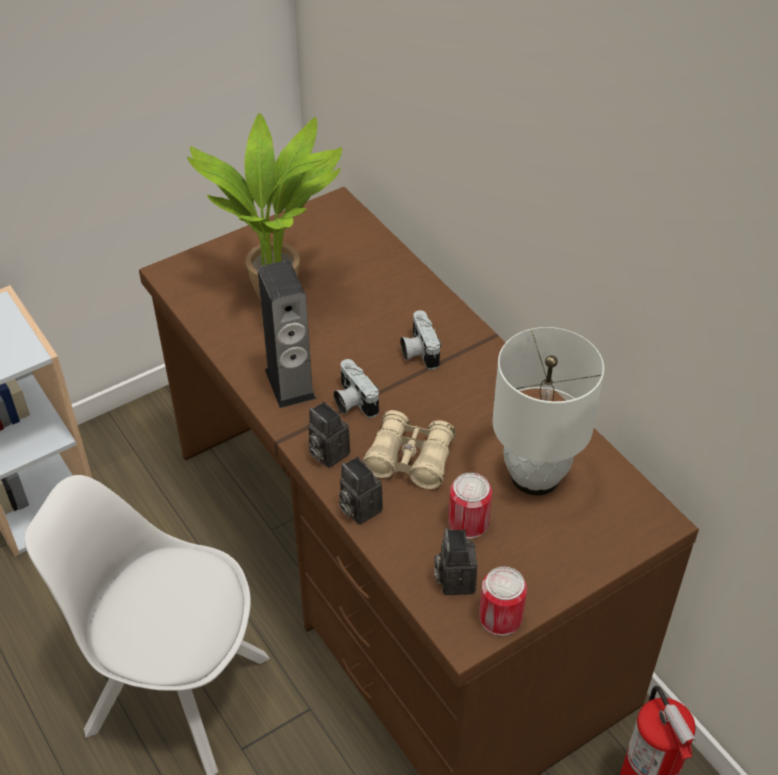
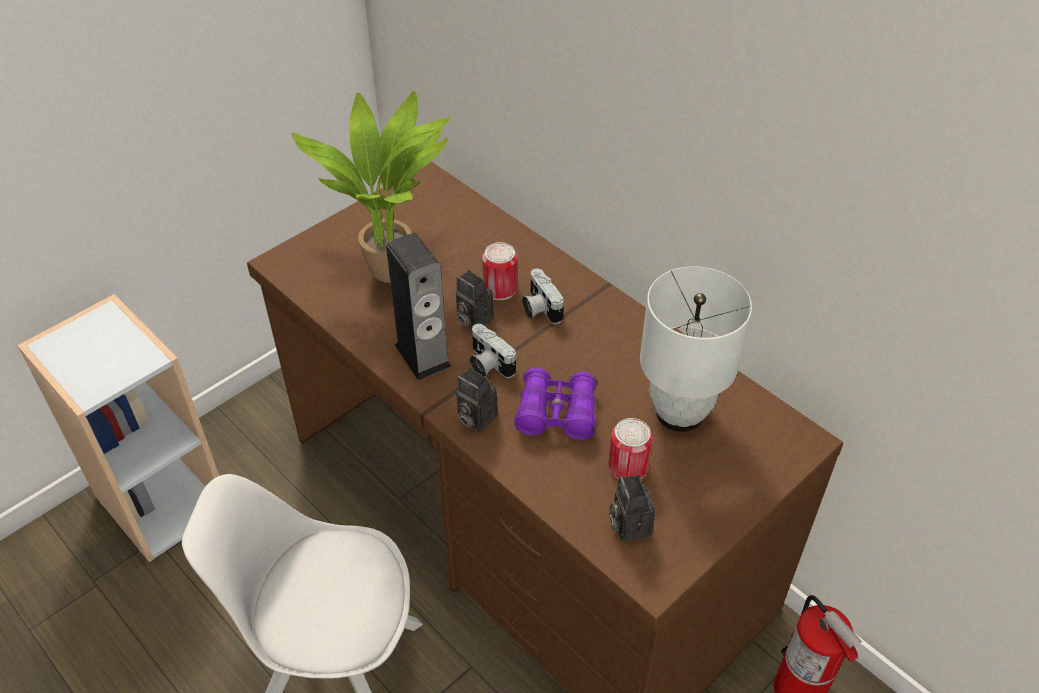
camera: 10 degrees left, 0 degrees up
(358, 508) = (518, 468): camera -> camera (472, 319)
(410, 459) = (557, 413): beige binoculars -> purple binoculars
(500, 617) = (682, 556): can -> can (500, 288)

